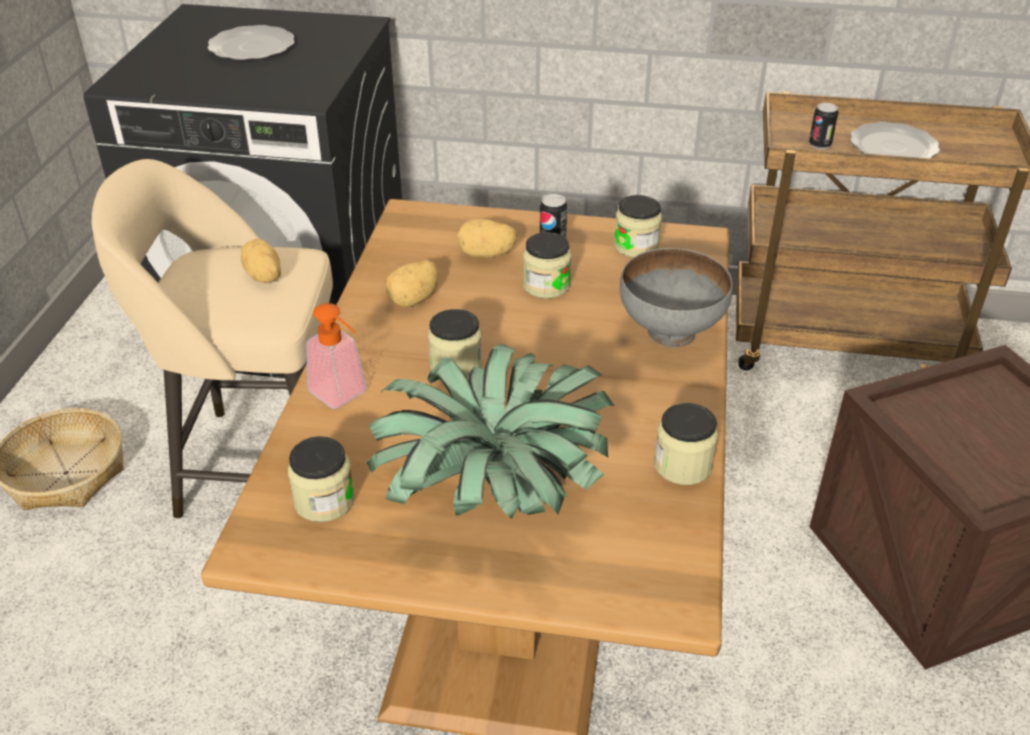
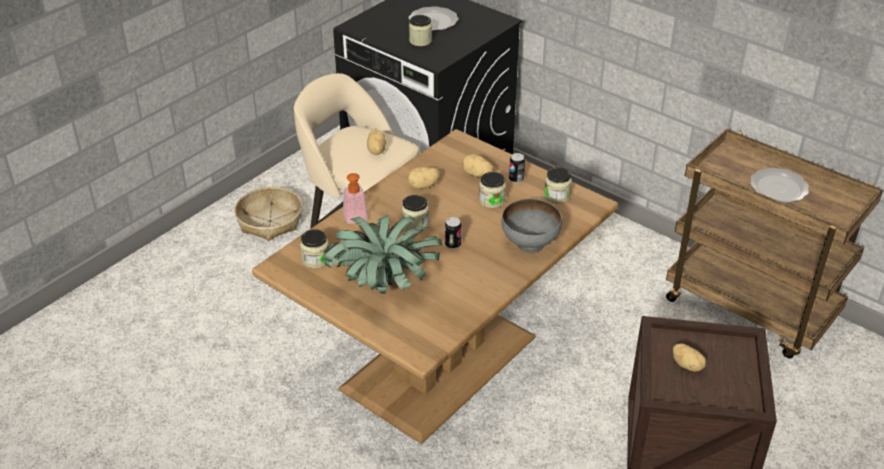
camera: 30 degrees right, 0 degrees up
(682, 465) = (475, 304): jar -> jar (420, 41)
(819, 145) = (732, 172): can -> can (453, 244)
(966, 438) = (687, 365): none -> potato

